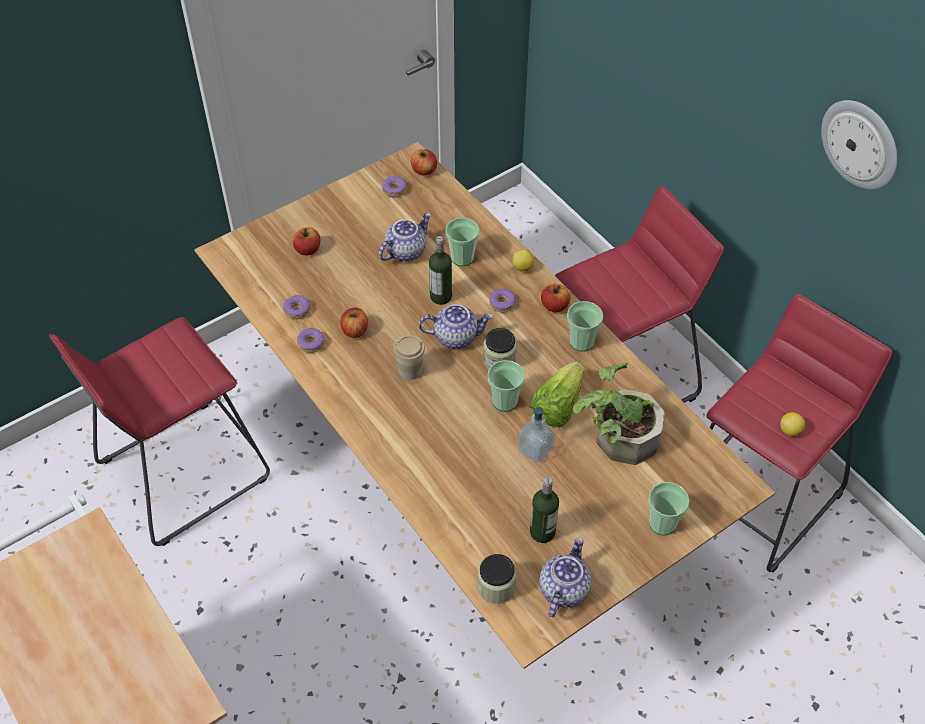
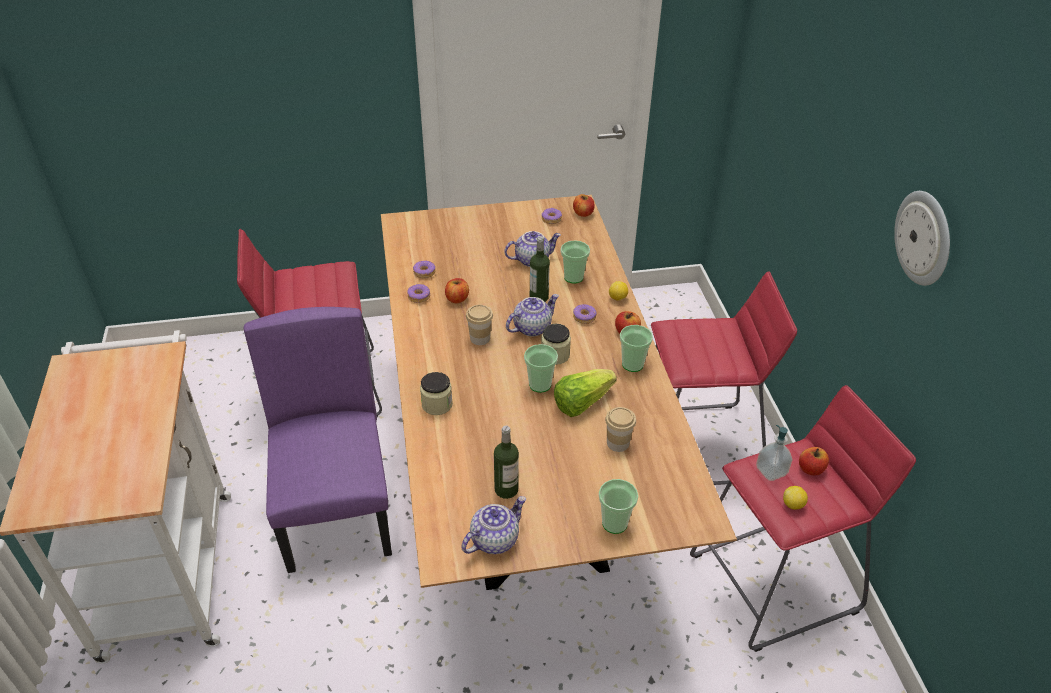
camera: 25 degrees right, 10 degrees down
(293, 609) = (338, 514): none -> purple chair
(308, 249) = (460, 237): apple -> apple (811, 469)
(456, 336) = (532, 327): teapot -> teapot turned 60 degrees counterclockwise
(496, 587) = (439, 515): jar -> jar (437, 404)
(535, 449) = (542, 427): soap dispenser -> soap dispenser (771, 471)
(617, 437) = (618, 443): potted plant -> cup

